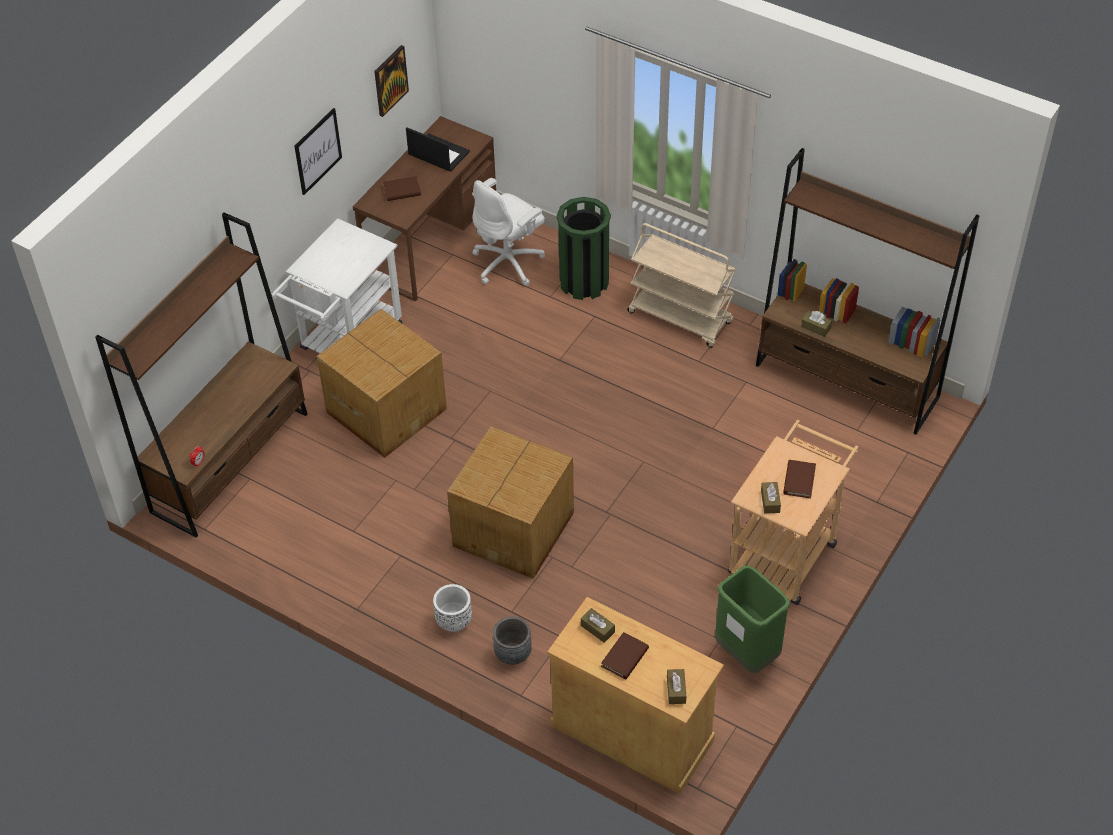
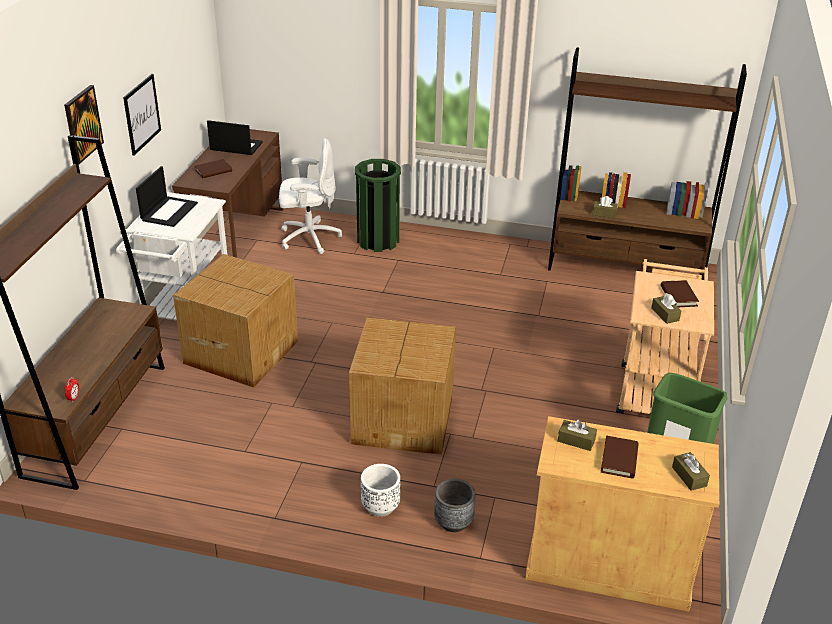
camera: 20 degrees left, 15 degrees down
(335, 251) = (169, 211): none -> laptop
(390, 80) = (191, 71): picture -> picture (82, 124)
(509, 263) = (308, 238): white office chair -> white office chair turned 120 degrees counterclockwise
(681, 317) = (469, 250): beige cart -> none

